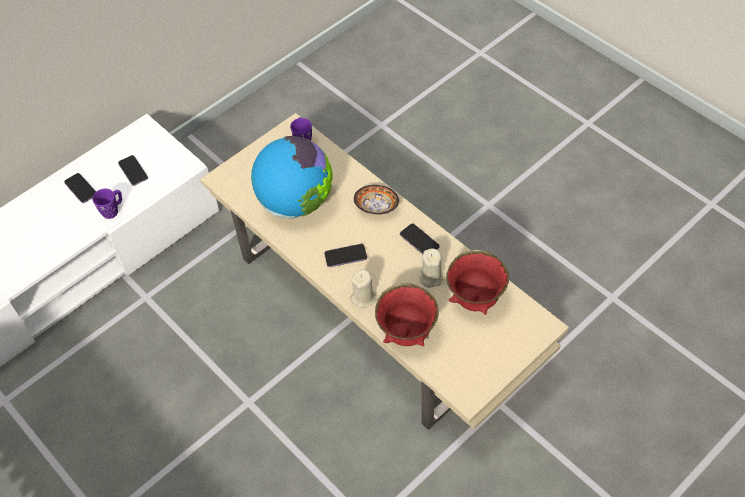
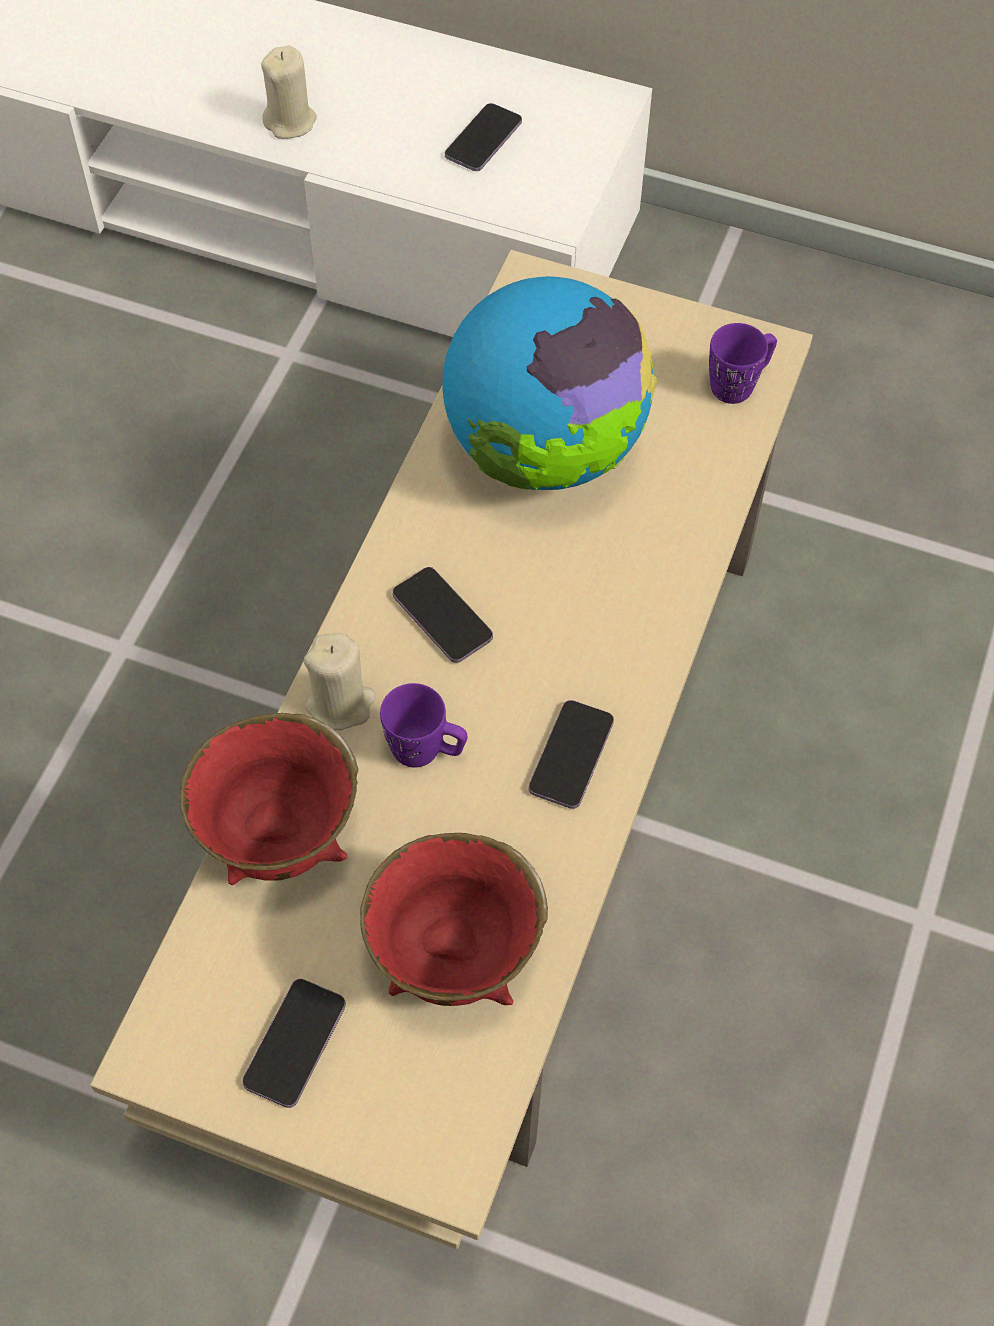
camera: 60 degrees right, 5 degrees up
(81, 189) = (390, 82): phone -> phone (295, 1044)
(113, 210) = (364, 156): purple mug -> purple mug (426, 750)
(377, 208) = (623, 622): bowl -> none
(430, 277) = (472, 827): beige candle -> beige candle (290, 122)

